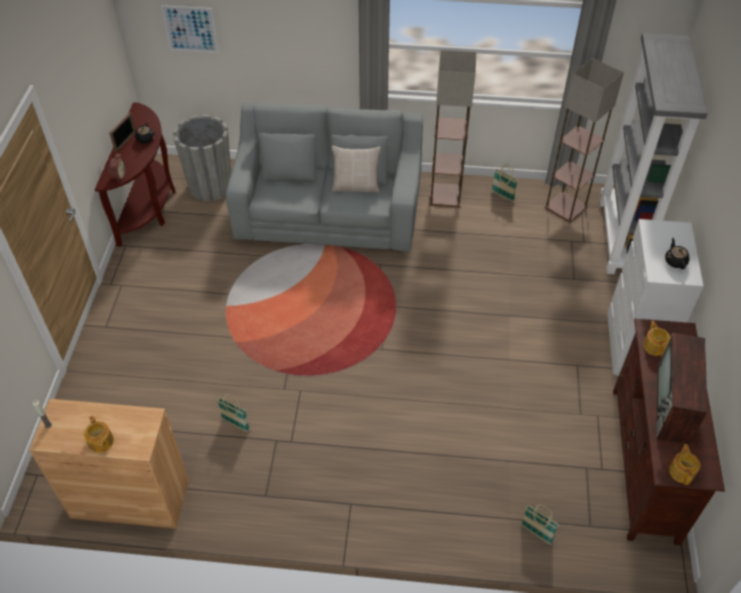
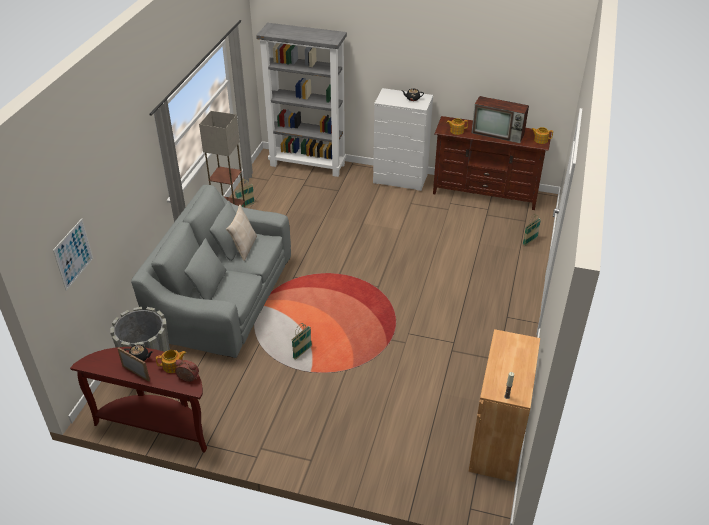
camera: 80 degrees left, 10 degrees down
(100, 442) = (524, 364): teapot -> teapot (173, 366)
(235, 424) = (434, 372): basket -> basket (302, 352)
(566, 207) = (270, 180): floor lamp -> none

